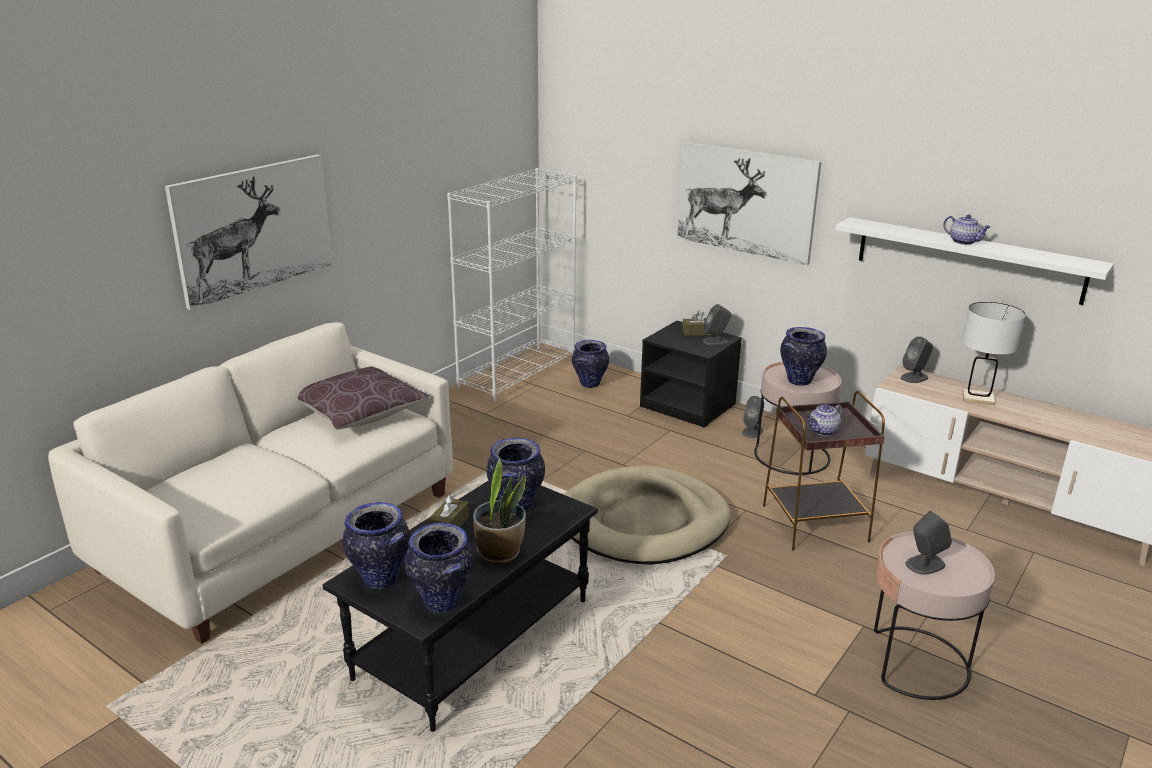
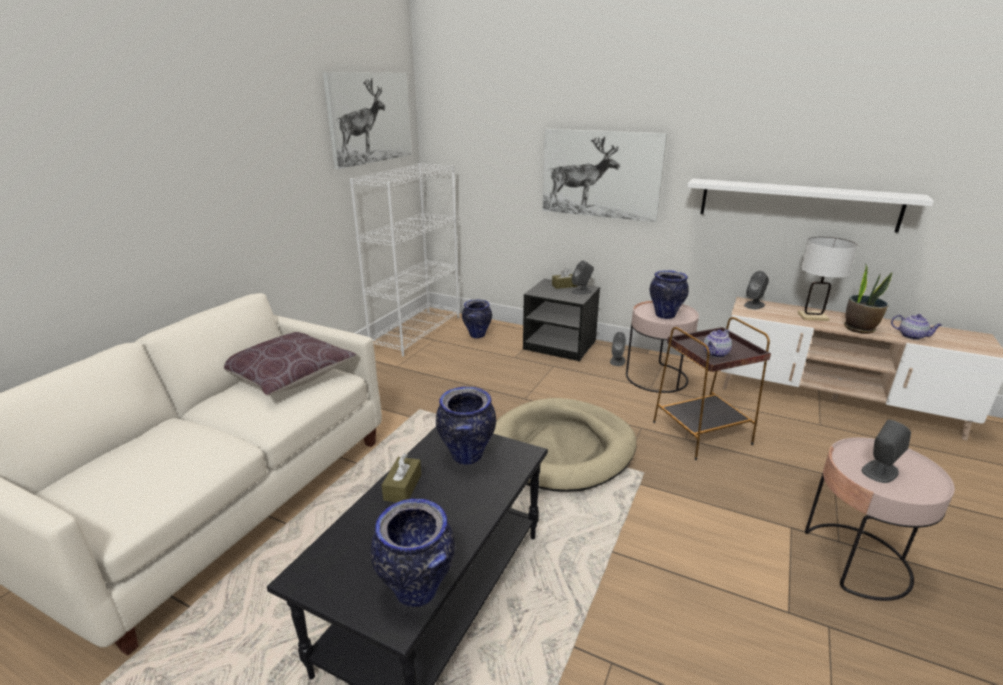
camera: 10 degrees left, 0 degrees up
(254, 228) = (162, 202): picture -> picture (370, 118)
(379, 579) = (336, 569): vase -> none
(500, 553) = (466, 514): potted plant -> potted plant (859, 328)
(964, 242) = (799, 188): teapot -> teapot (912, 336)

